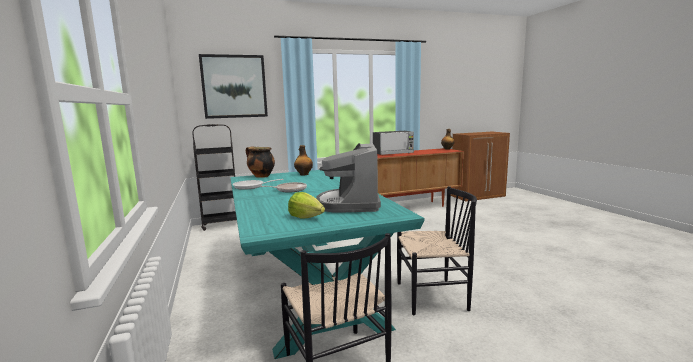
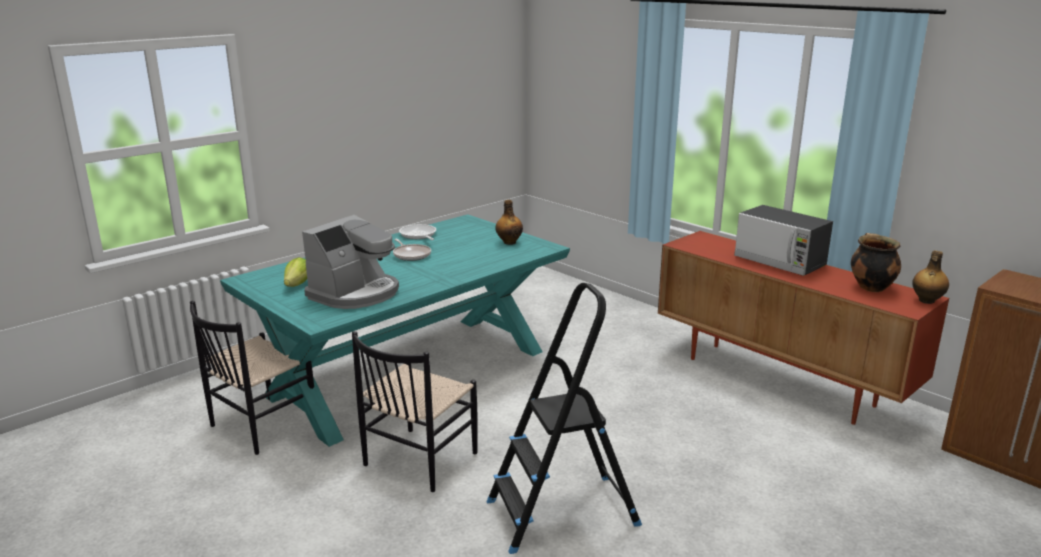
camera: 65 degrees right, 10 degrees up
(222, 225) = (541, 274): black cart -> none
(234, 86) = (584, 75): picture -> none
(261, 176) = (480, 226): cooking pot -> cooking pot (870, 287)
(350, 204) = (355, 293): coffee machine -> coffee machine turned 150 degrees clockwise
(435, 296) = (417, 462): black chair -> black chair turned 60 degrees clockwise
(501, 265) = (560, 513): none -> black step ladder

